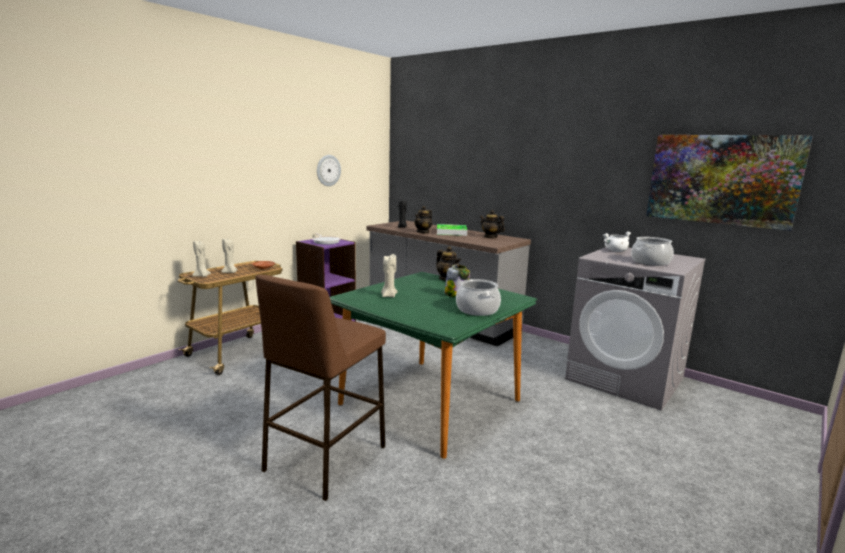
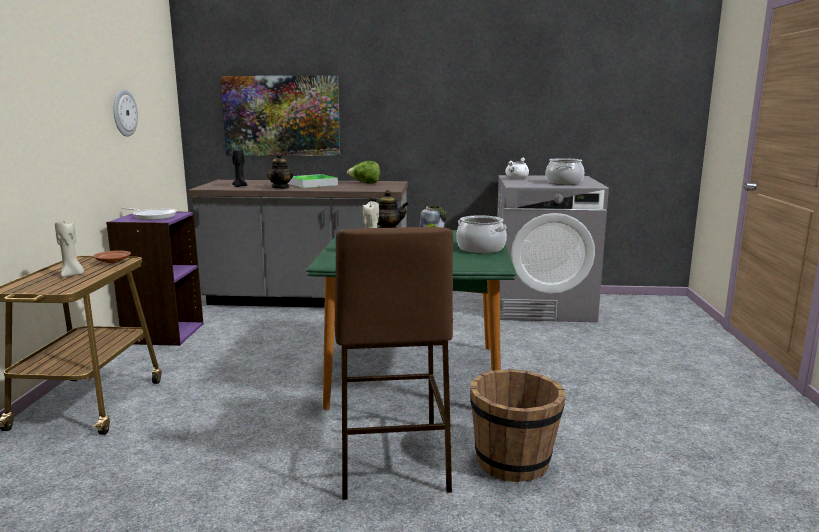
camera: 35 degrees left, 0 degrees up
(202, 276) = (40, 286): beige candle -> none
(398, 501) = (513, 462): none -> brown bucket
(490, 237) = (365, 183): teapot -> lettuce
(721, 179) = (594, 99): picture -> picture (281, 116)

